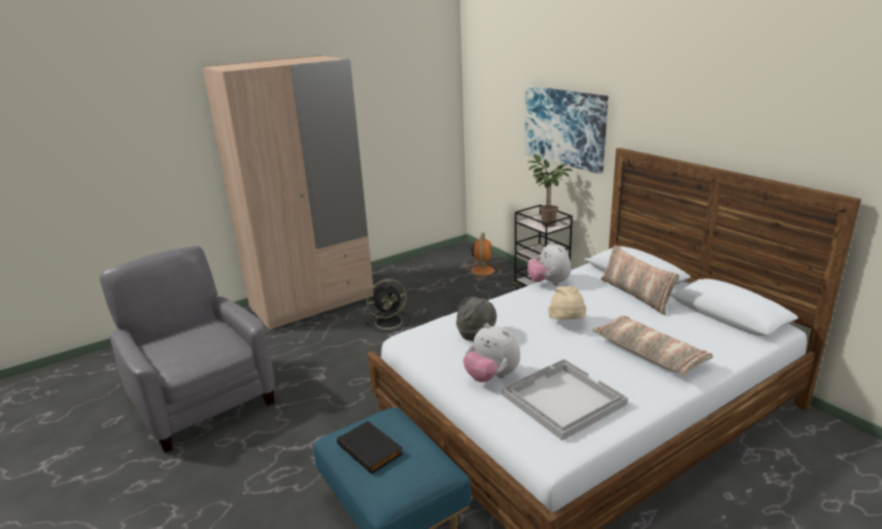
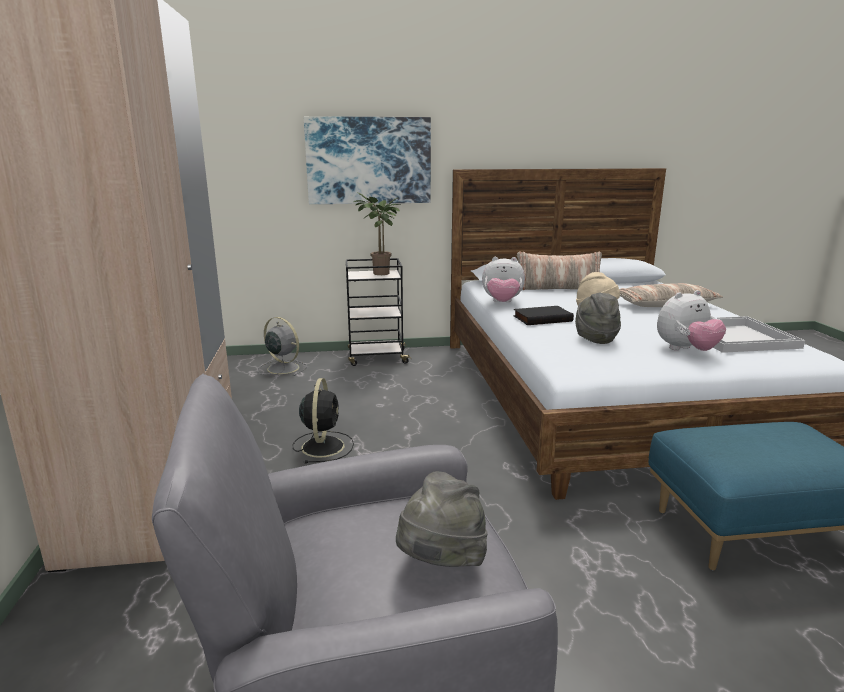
camera: 65 degrees left, 5 degrees down
(182, 353) = (441, 563): none -> grey hat
(371, 449) = (765, 451): black book -> black book (542, 318)
(483, 270) = (282, 368): orange fan -> grey fan

